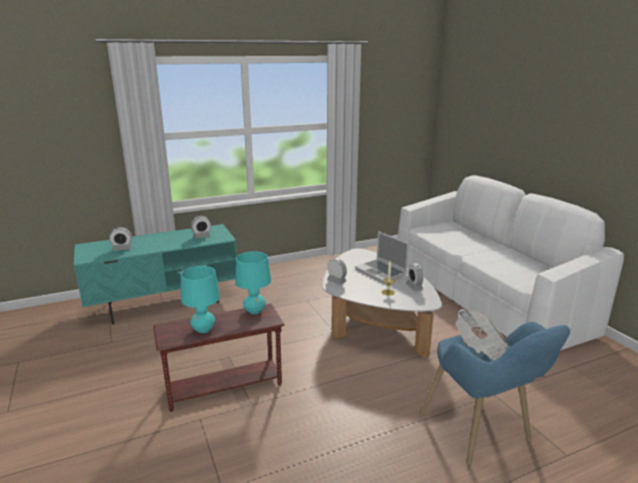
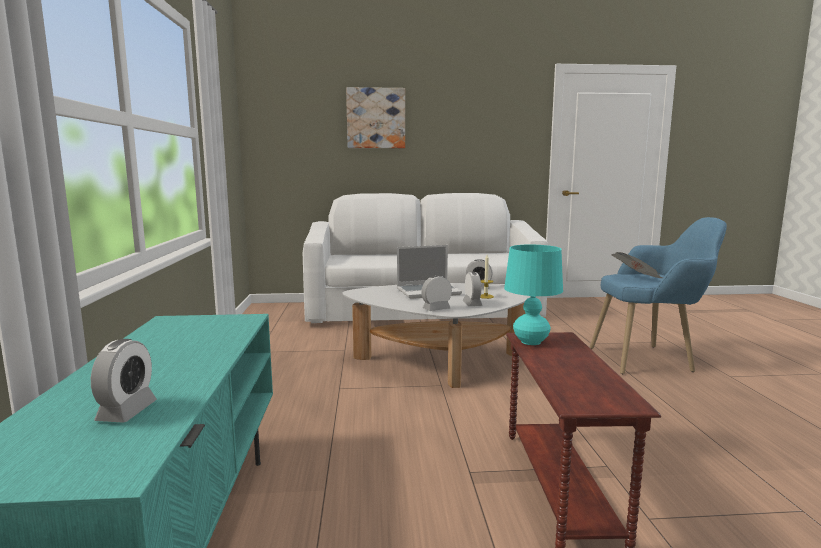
camera: 70 degrees left, 10 degrees down
(201, 236) = (200, 332): alarm clock -> alarm clock (472, 304)
(203, 329) = (587, 374): turquoise table lamp -> none
(514, 110) = (376, 118): none -> picture

